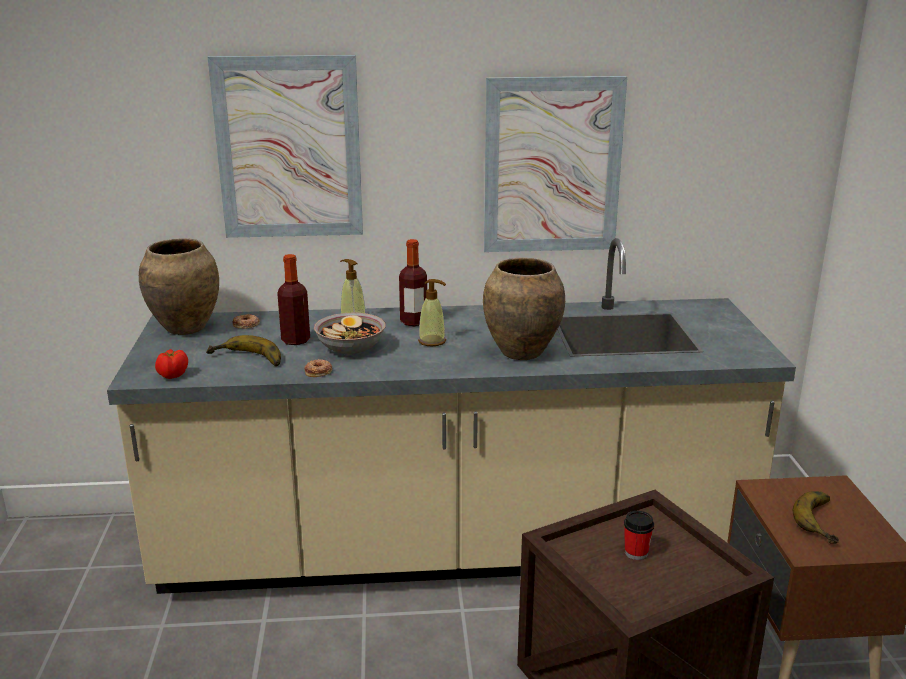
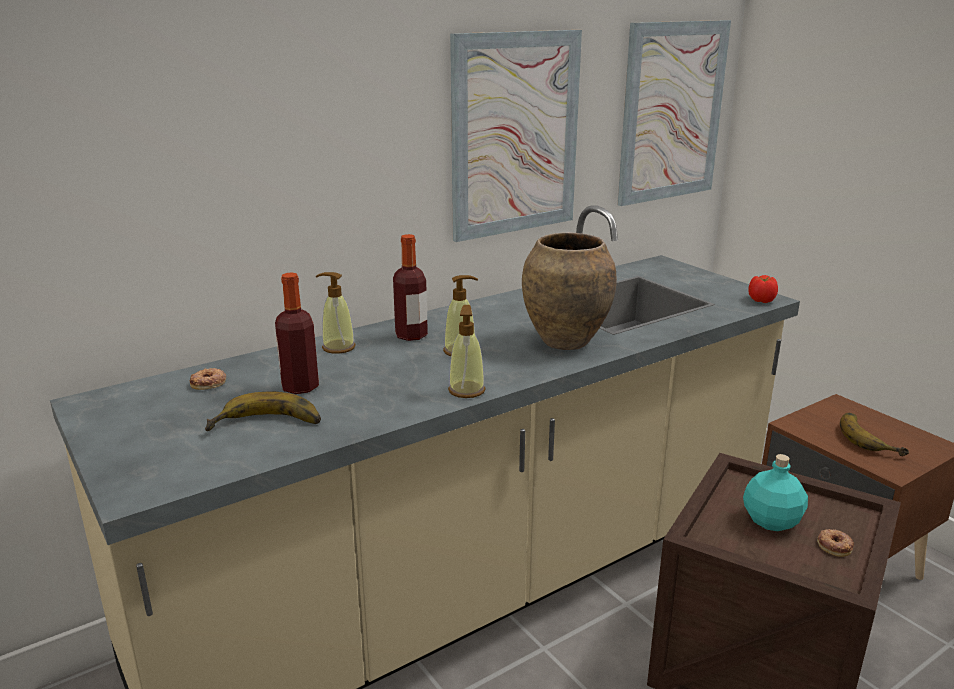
camera: 30 degrees left, 0 degrees up
(173, 375) = (185, 473): tomato -> tomato (760, 300)
(186, 328) = (127, 407): brown vase -> none
(289, 148) = (227, 137): picture -> picture (672, 112)
(318, 371) = (378, 416): donut -> donut (834, 545)
(350, 347) = (379, 379): bowl -> none
(398, 369) = (466, 390): none -> soap dispenser
(636, 553) = (770, 521): cup -> turquoise bottle

